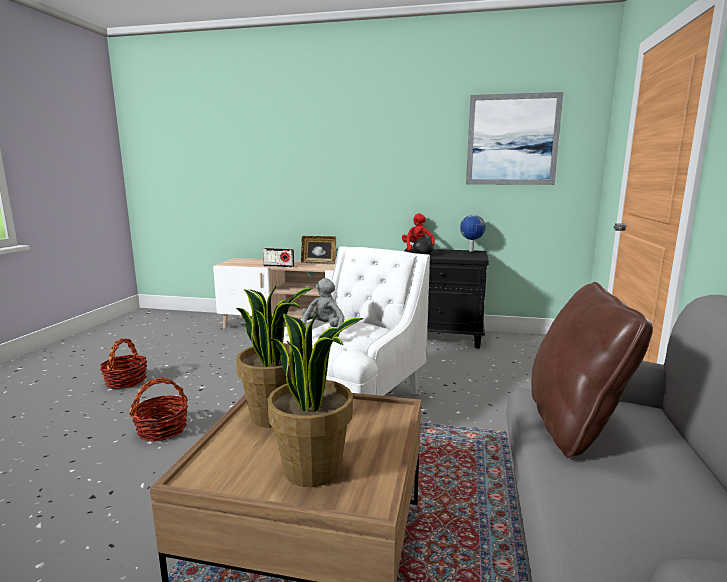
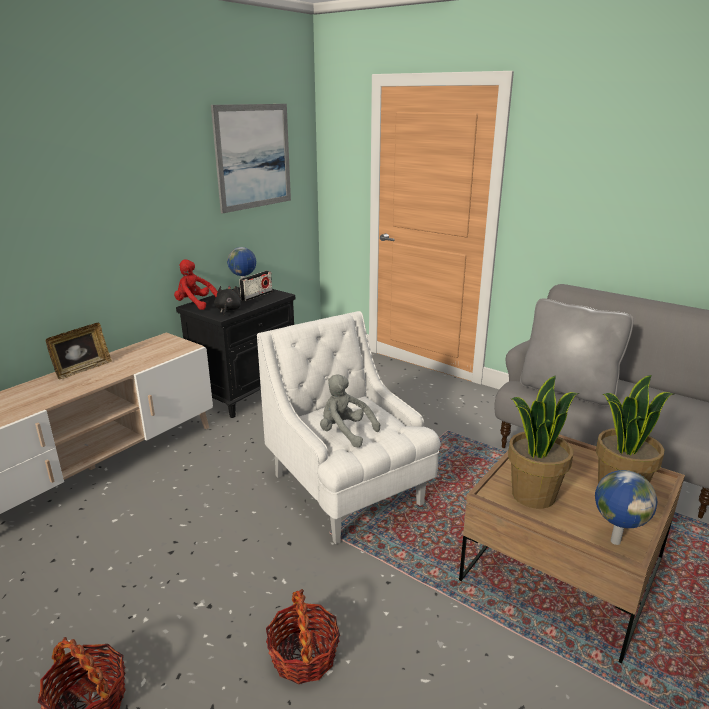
camera: 65 degrees left, 10 degrees up
(206, 468) = (614, 540): none -> globe
(278, 266) = (50, 399): radio -> radio (256, 296)
(574, 424) = (567, 390): brown pillow -> grey pillow

